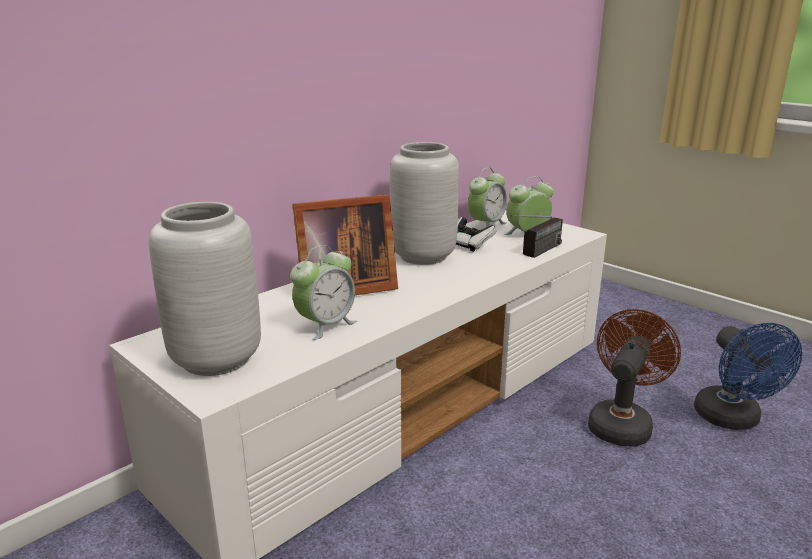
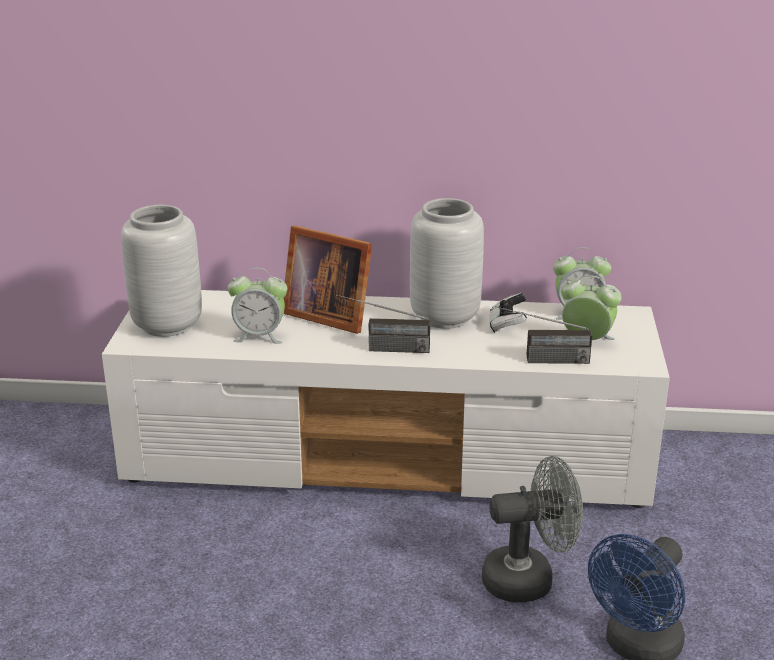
camera: 50 degrees right, 5 degrees up
(436, 290) = (382, 349): none -> radio
(621, 423) = (529, 579): brown fan -> grey fan

